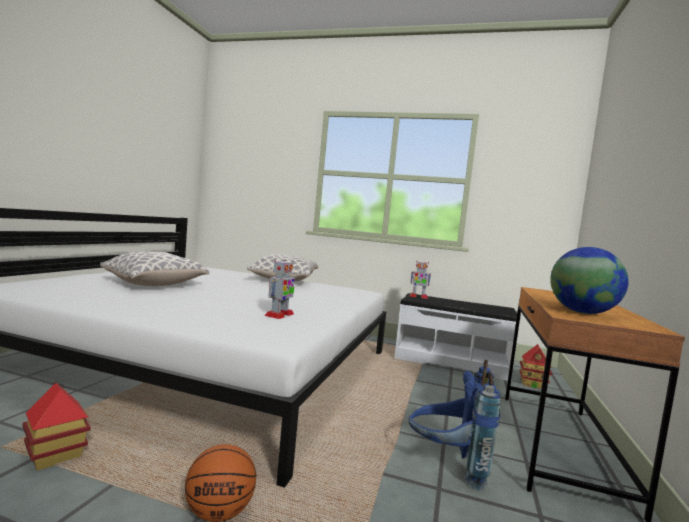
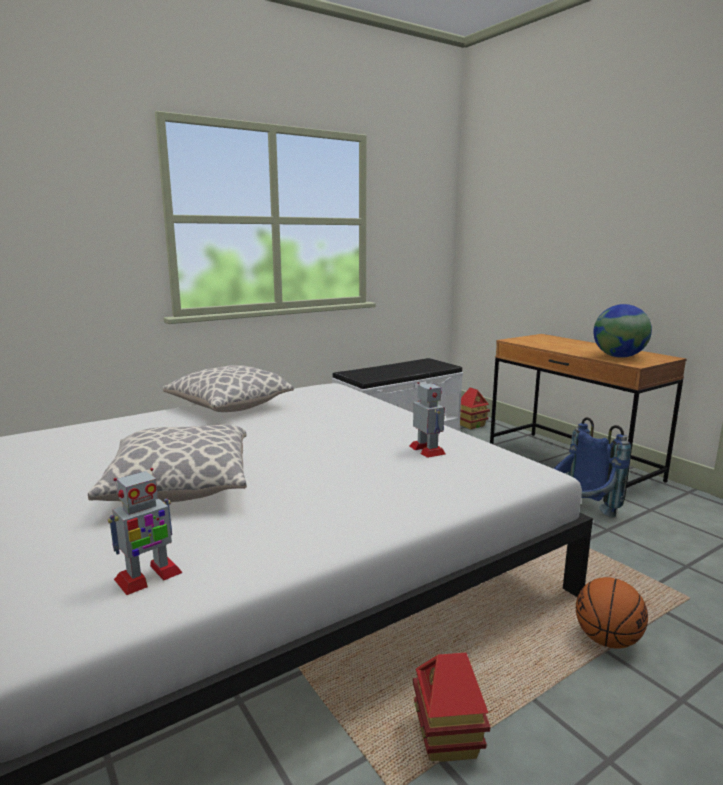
camera: 50 degrees left, 10 degrees up
(418, 296) = (359, 374): toy robot -> toy robot (148, 577)

